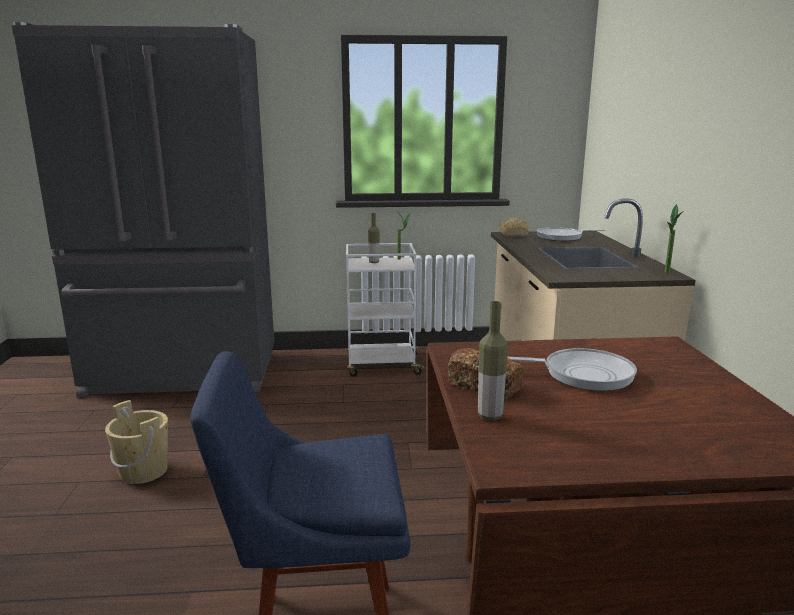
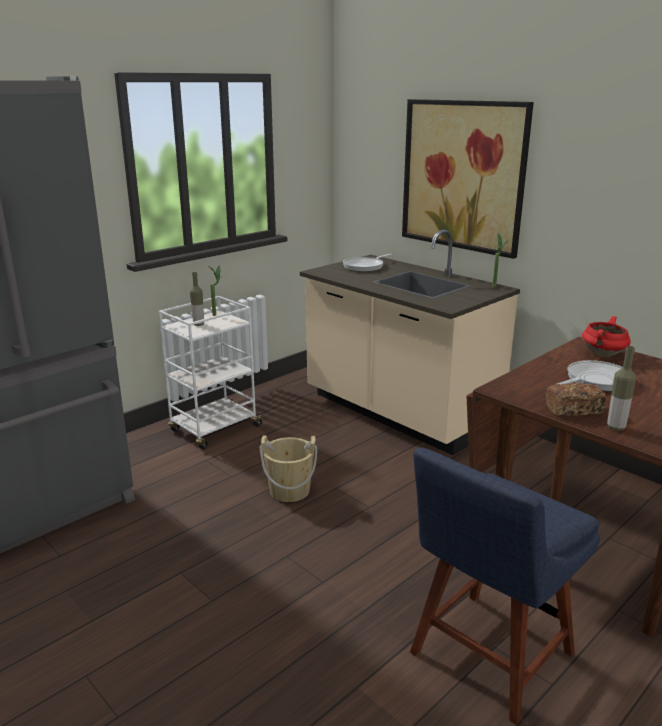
camera: 40 degrees left, 5 degrees up
(143, 471) = (142, 628): beige bucket -> beige bucket (289, 490)
(513, 234) = (324, 271): bread -> none
(663, 358) = (603, 354): none -> red cooking pot
(667, 137) = (463, 176): none -> picture

